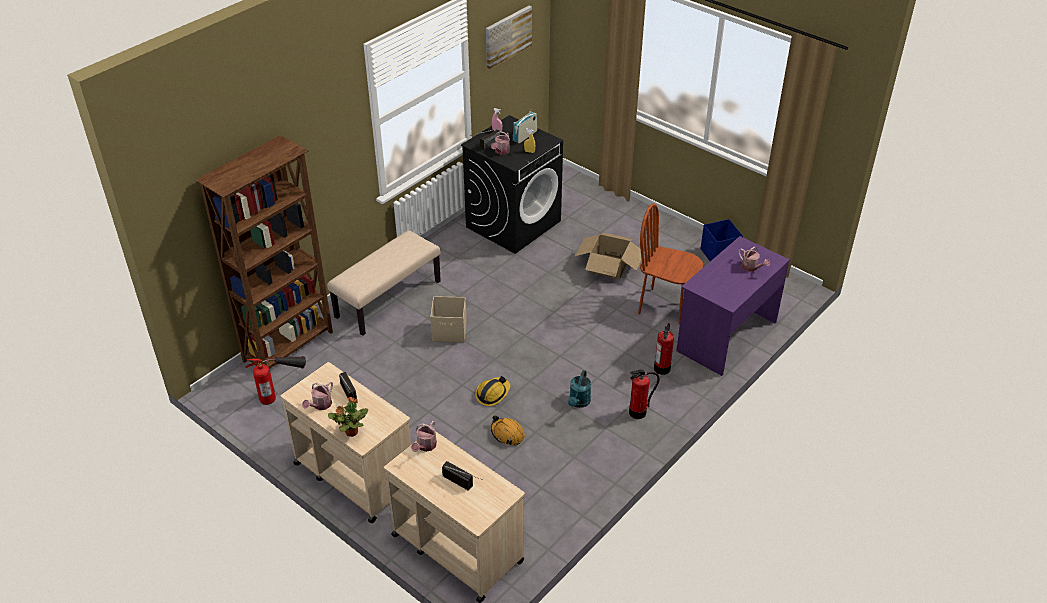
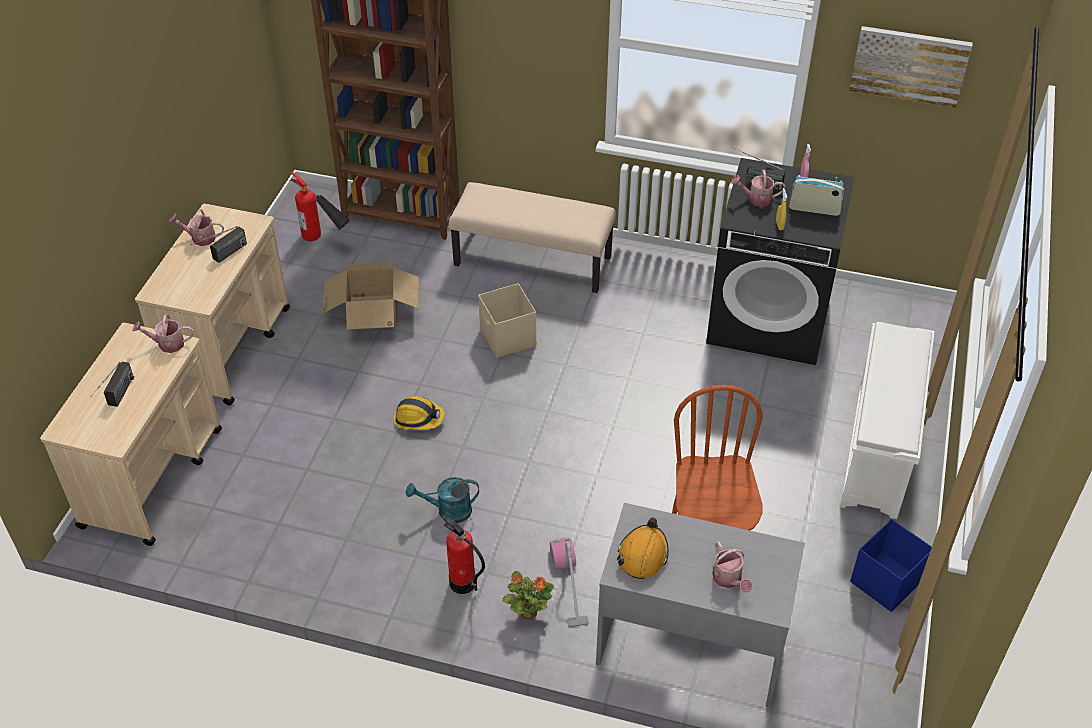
camera: 65 degrees right, 5 degrees up
(351, 432) = (167, 277): potted plant -> potted plant (528, 612)
(507, 434) = (355, 458): orange hard hat -> orange hard hat (643, 555)
(609, 266) = (754, 453): cardboard box -> cardboard box (373, 312)
(636, 224) = (878, 453): none -> white shoe rack
(662, 368) = (569, 584): fire extinguisher -> vacuum cleaner
(725, 336) = (690, 645): purple desk -> grey desk
(751, 267) = (729, 580): watering can -> watering can turned 45 degrees counterclockwise

